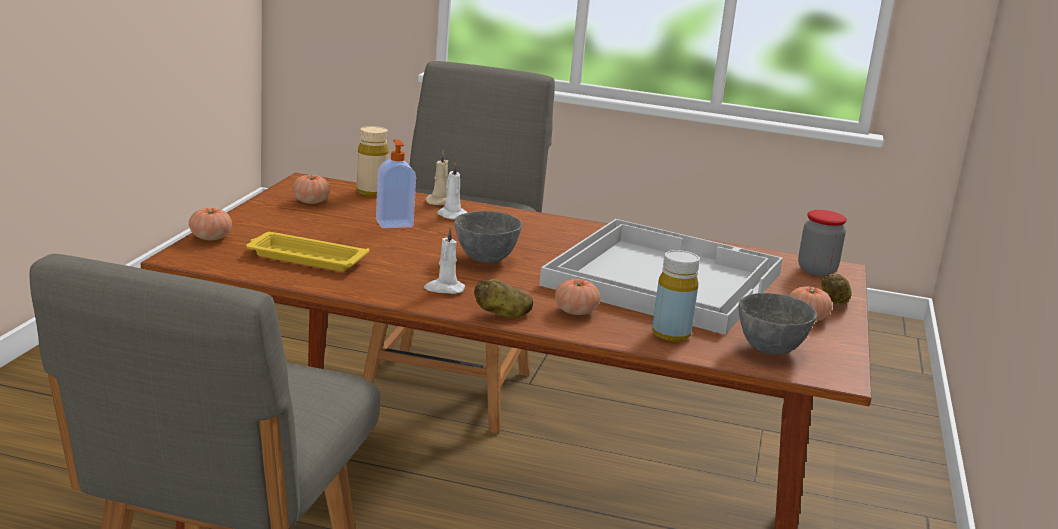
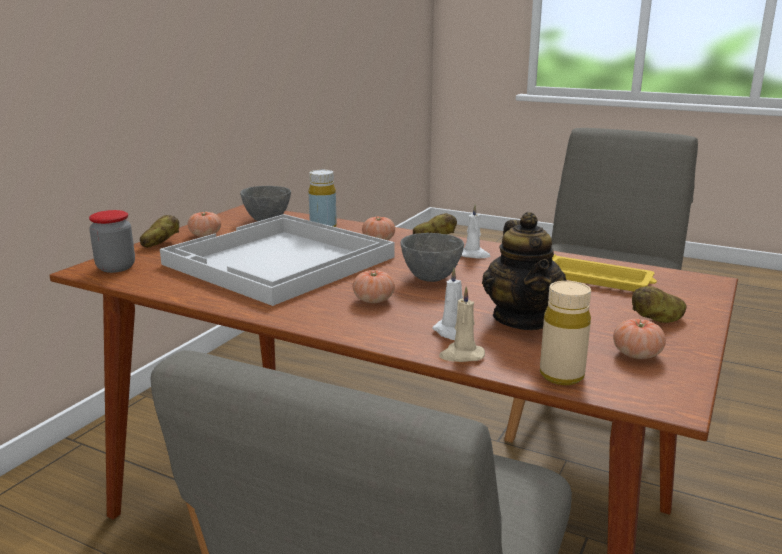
camera: 165 degrees left, 0 degrees up
(210, 238) = (704, 300): tomato -> tomato (373, 300)
(274, 222) = (657, 320): none -> potato
(394, 223) = (521, 319): soap dispenser -> teapot

